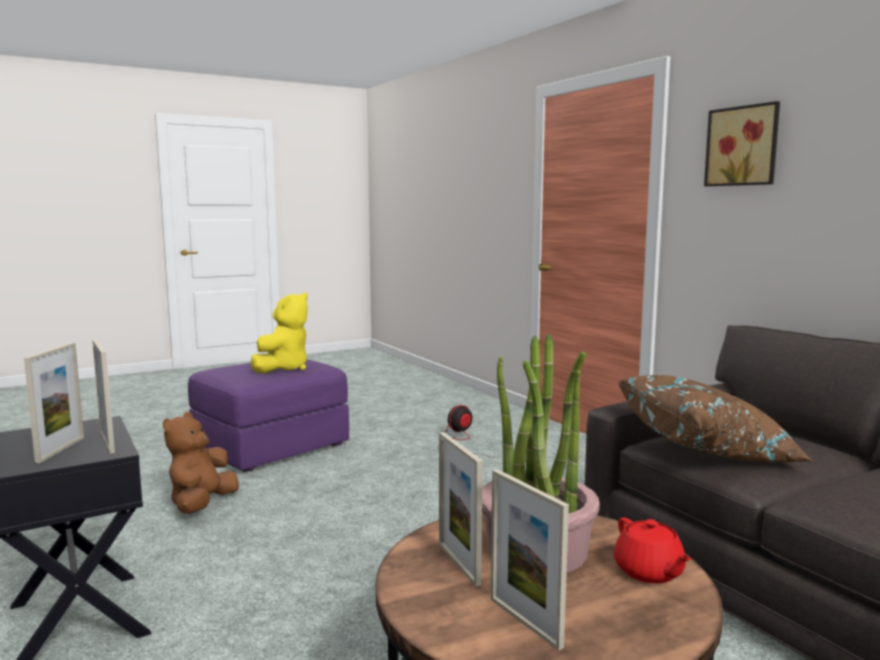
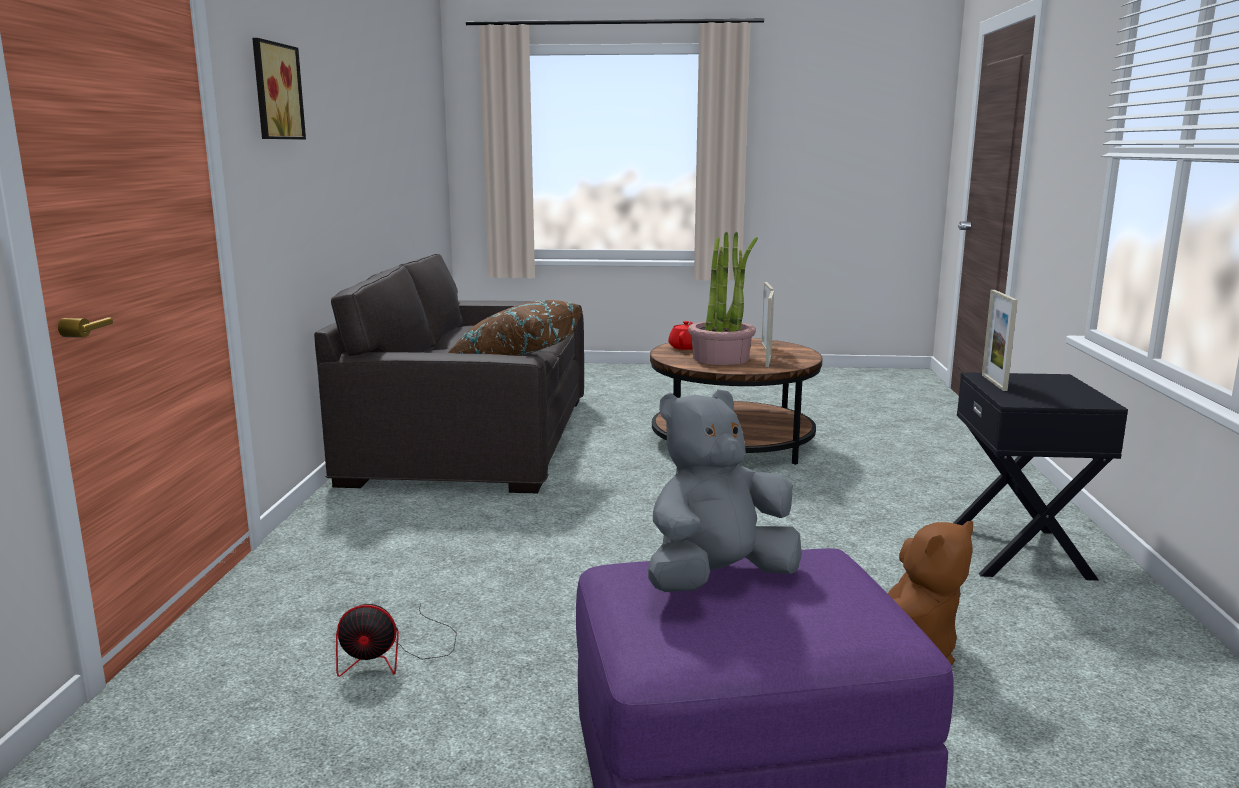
camera: 145 degrees left, 5 degrees up
(60, 449) = (1032, 383): picture frame -> none
(283, 368) = (717, 580): yellow plush toy -> grey plush toy

